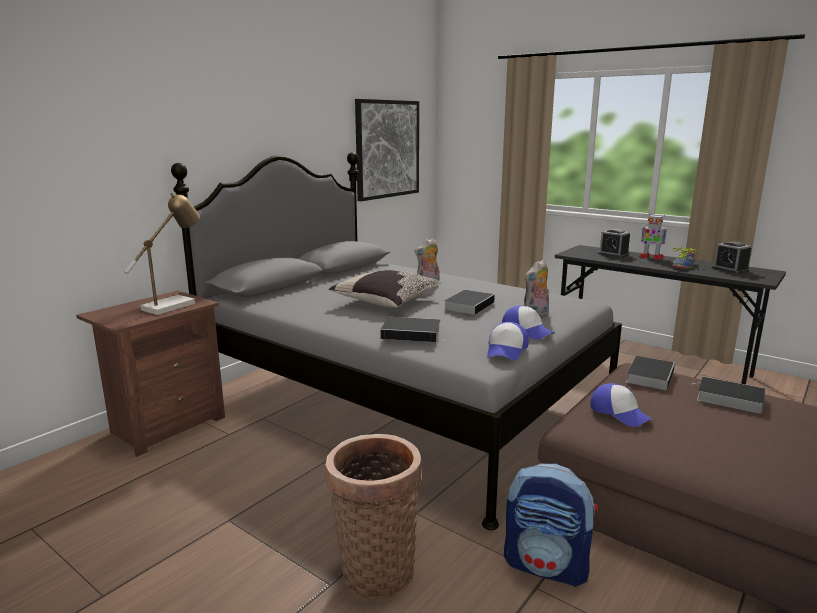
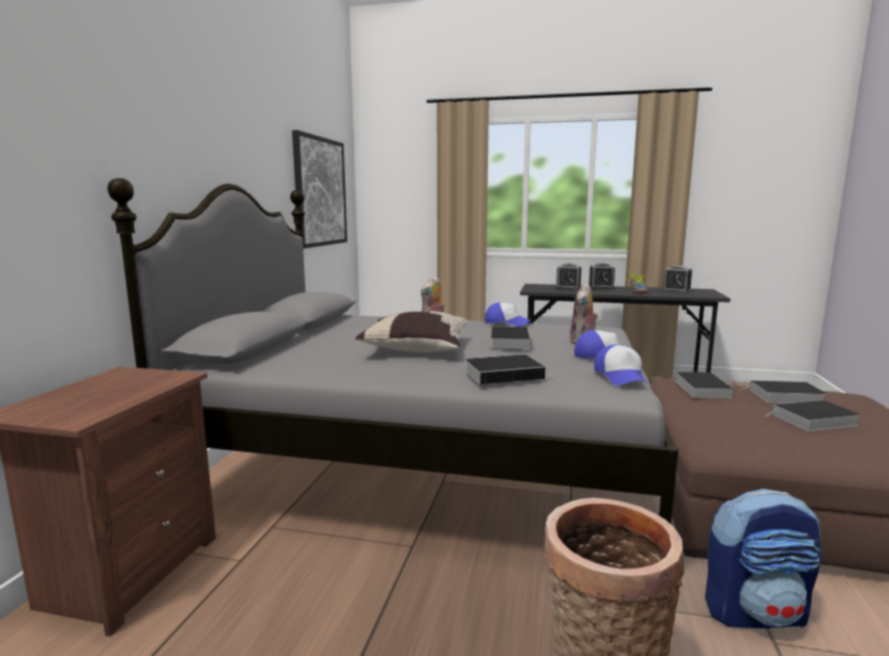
camera: 25 degrees left, 5 degrees down
(173, 305) = (139, 384): table lamp -> none
(619, 413) = (732, 425): cap -> cap (507, 323)
(650, 257) = (601, 287): toy robot -> alarm clock
(714, 425) = (812, 420): none -> book

